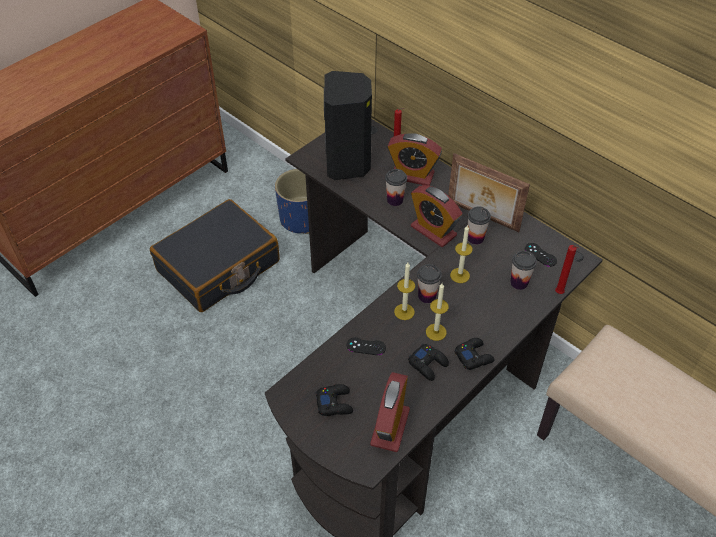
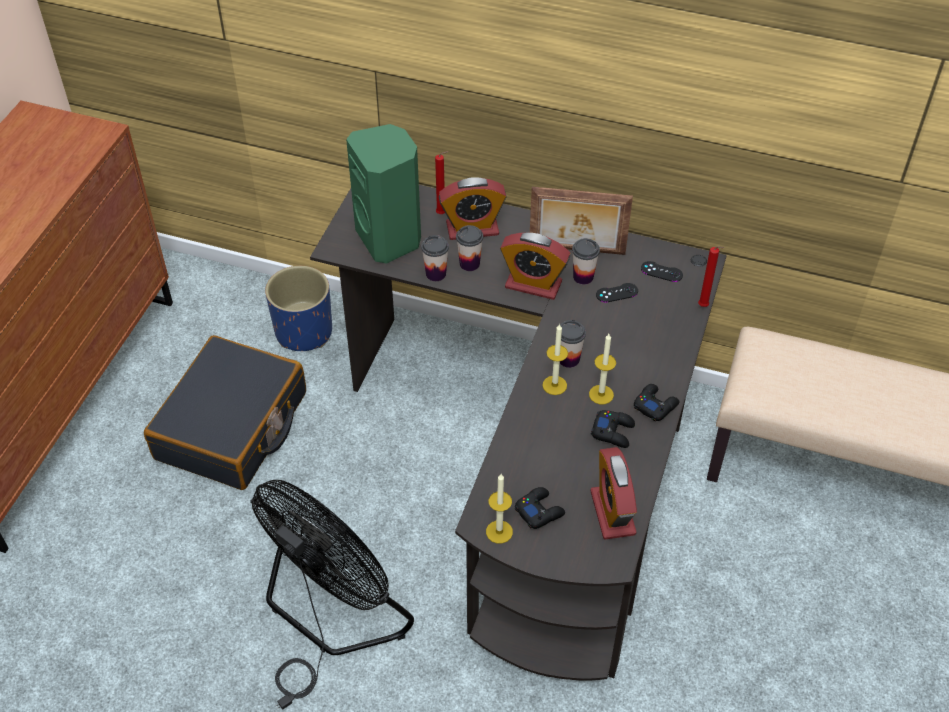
camera: 25 degrees left, 0 degrees up
(202, 420) = (321, 616): none -> black fan
(348, 164) = (390, 239): black speaker -> green speaker
(366, 346) = (536, 438): black game controller -> black game controller (617, 293)
(459, 275) = (590, 324): candle -> candle (499, 532)
(519, 282) = (656, 310): cup -> cup (436, 274)

